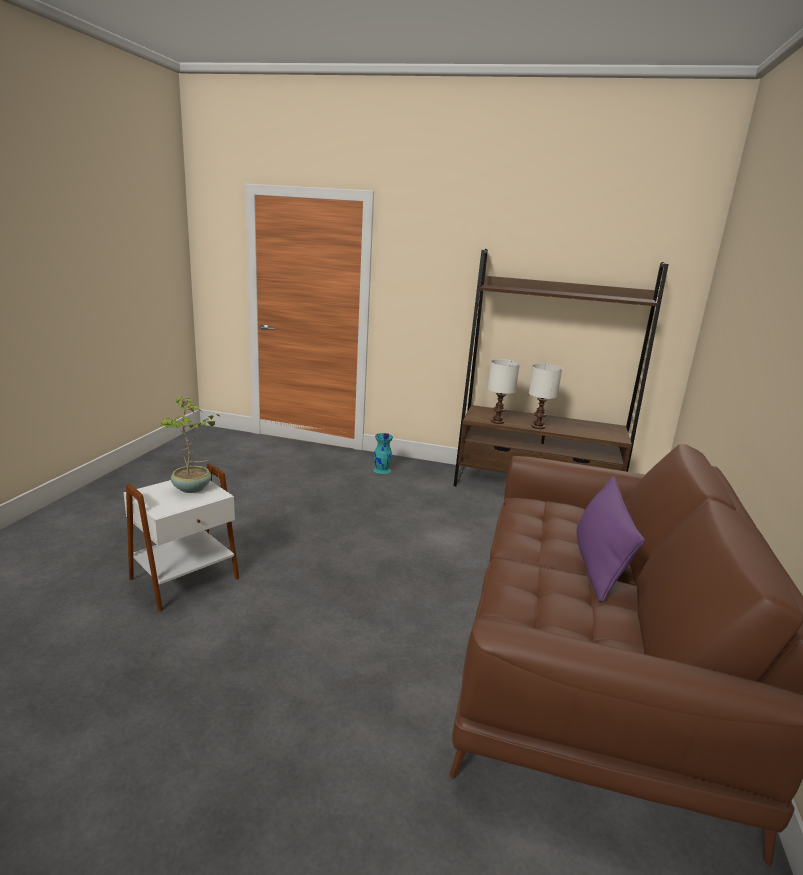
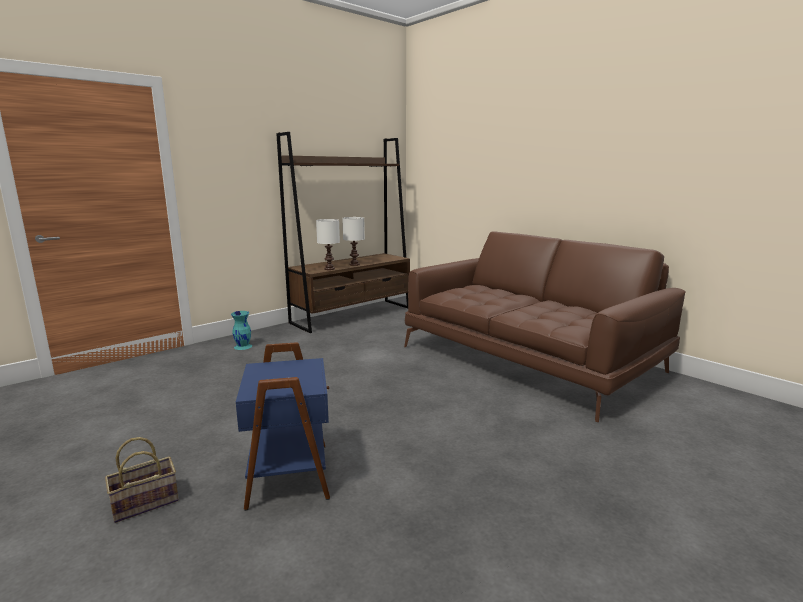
camera: 55 degrees left, 5 degrees down
(124, 538) = (147, 502): none -> basket
(186, 579) = (291, 474): white side table -> blue side table
(192, 488) = (281, 370): potted plant -> none
(598, 563) = (522, 299): purple pillow -> none

